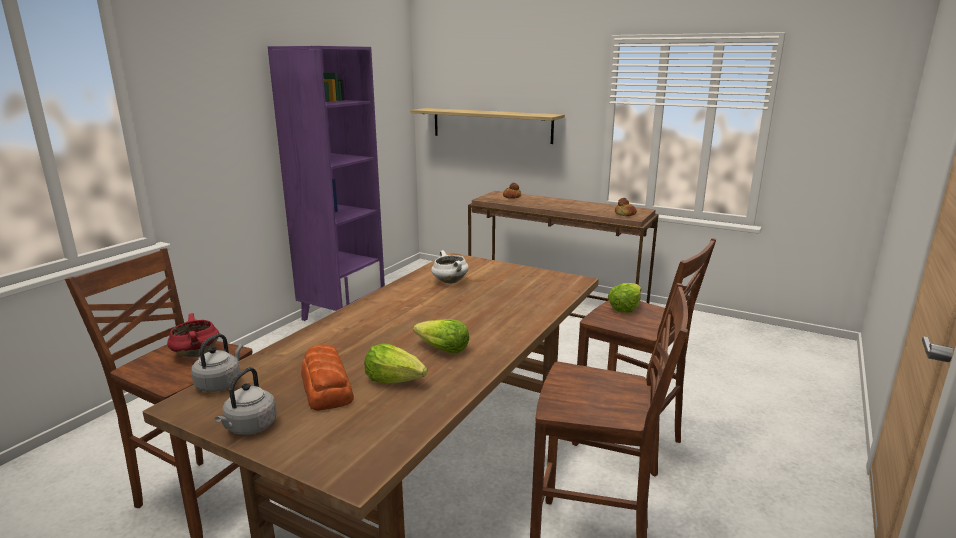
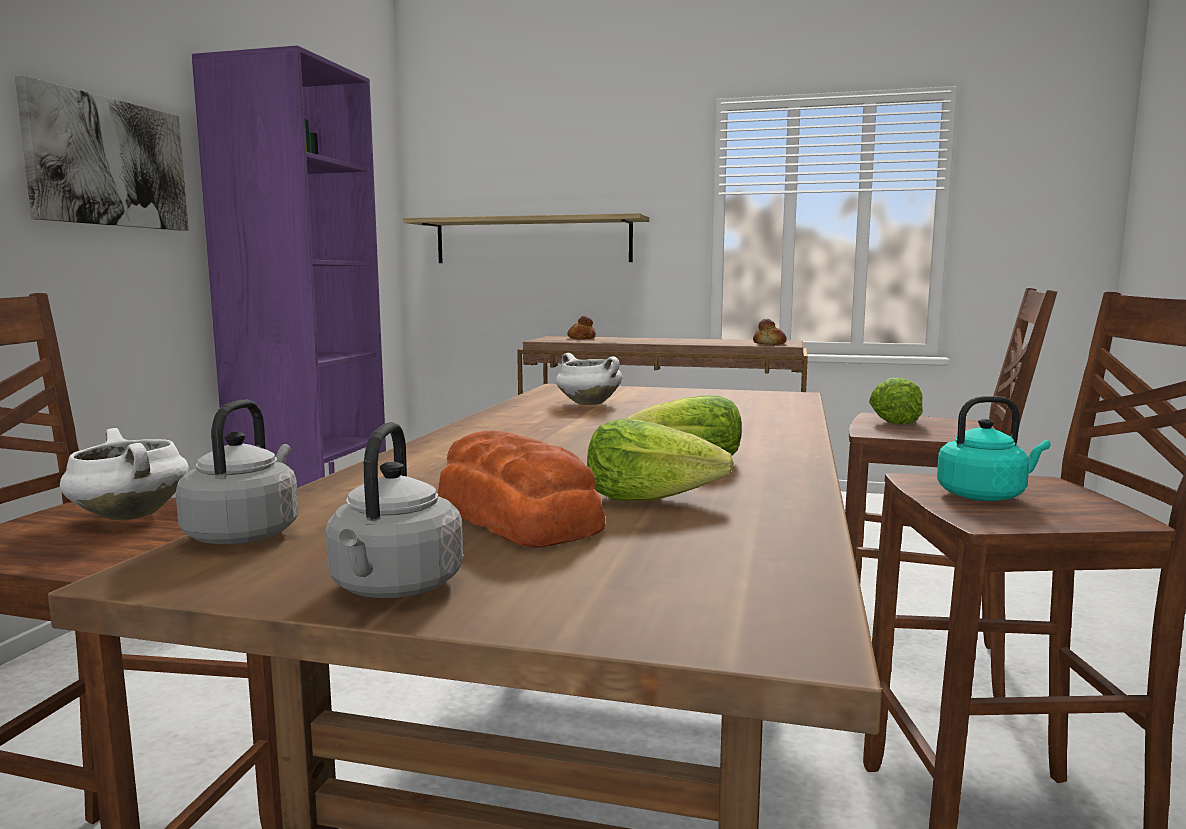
camera: 15 degrees left, 10 degrees down
(195, 354) = (128, 516): red cooking pot -> white cooking pot
(221, 122) = (107, 162): none -> picture
(581, 389) = (985, 495): none -> turquoise kettle

